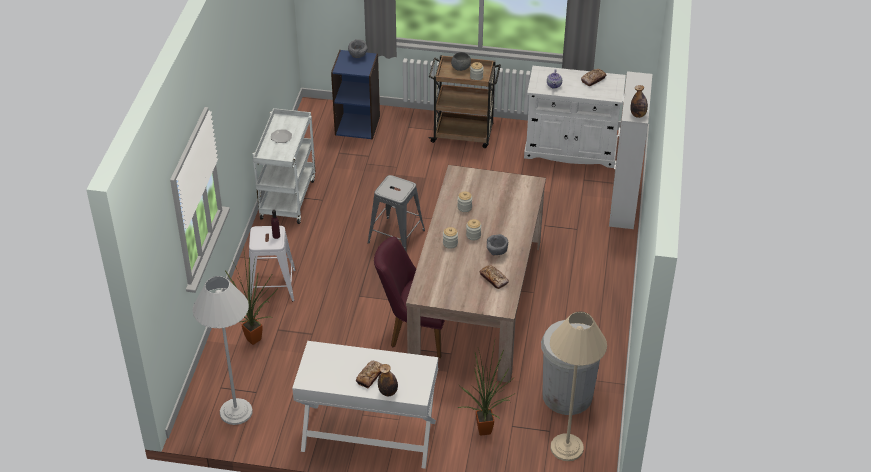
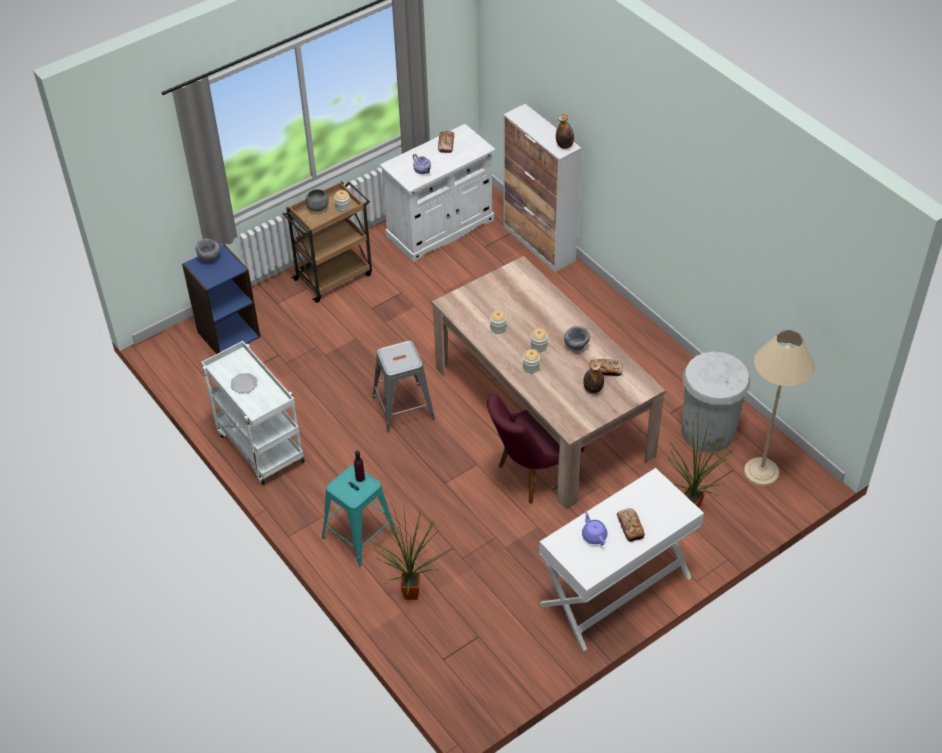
camera: 45 degrees left, 5 degrees up
(236, 412) = (486, 667): white floor lamp -> none
(272, 286) = (360, 535): white stool -> turquoise stool
(342, 363) = (594, 535): none -> purple teapot
(388, 392) = (661, 527): bottle -> bottle (593, 389)

